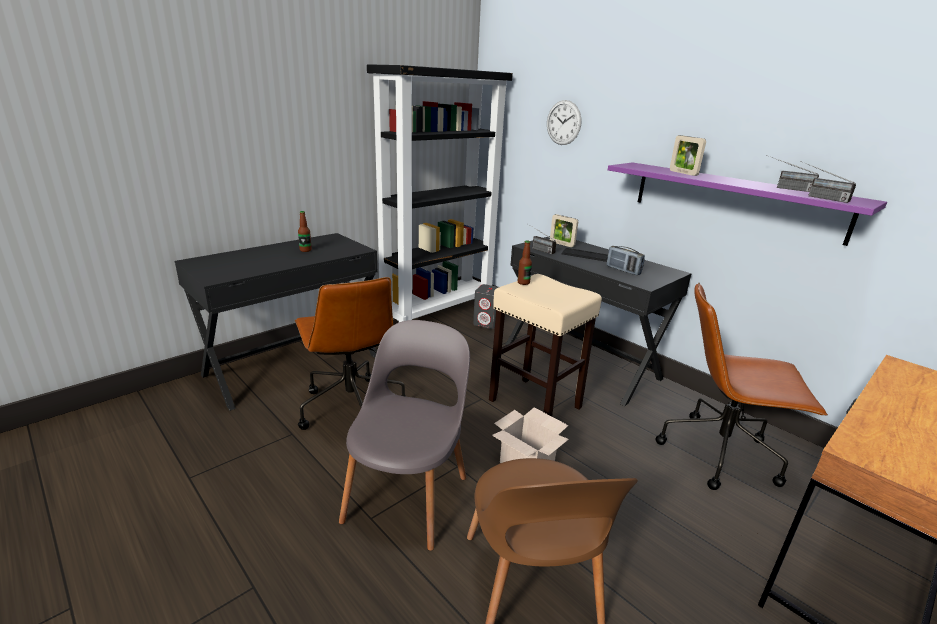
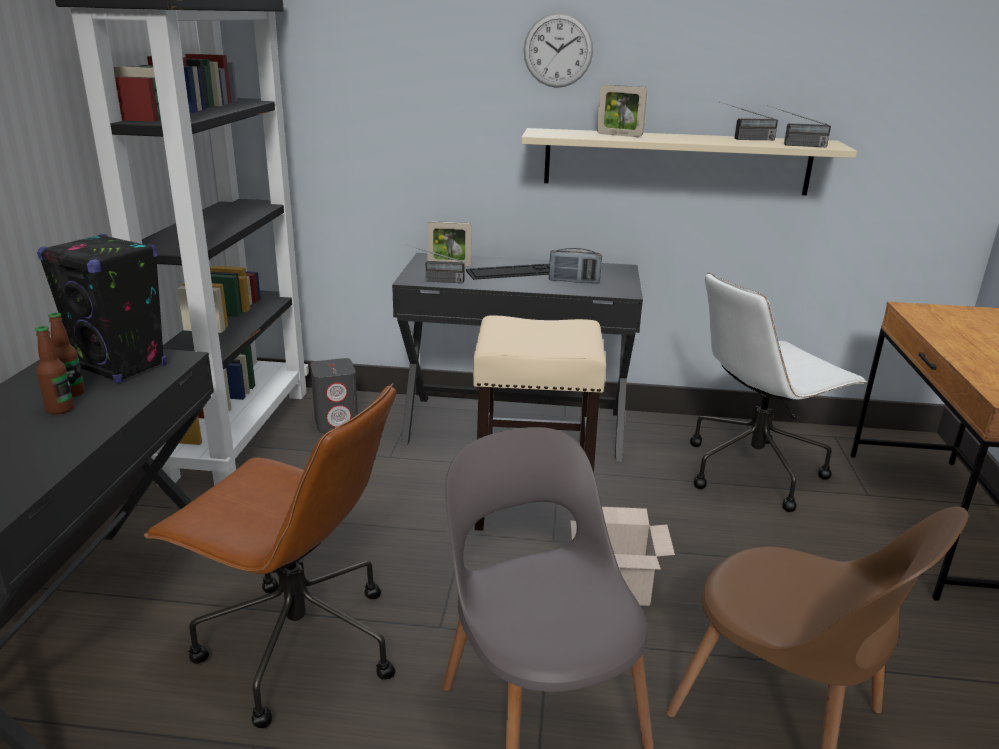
camera: 40 degrees left, 0 degrees up
(337, 247) = (122, 367): none -> black speaker
(523, 283) = (496, 334): bottle -> bottle (60, 409)
(563, 122) = (398, 77): wall clock -> wall clock (558, 50)
(720, 453) = (754, 470): brown office chair -> white office chair
(734, 200) = (676, 161): purple shelf -> beige shelf

